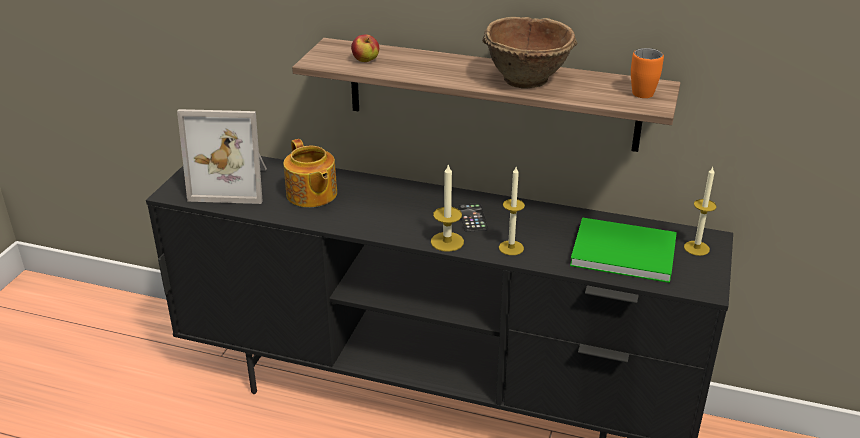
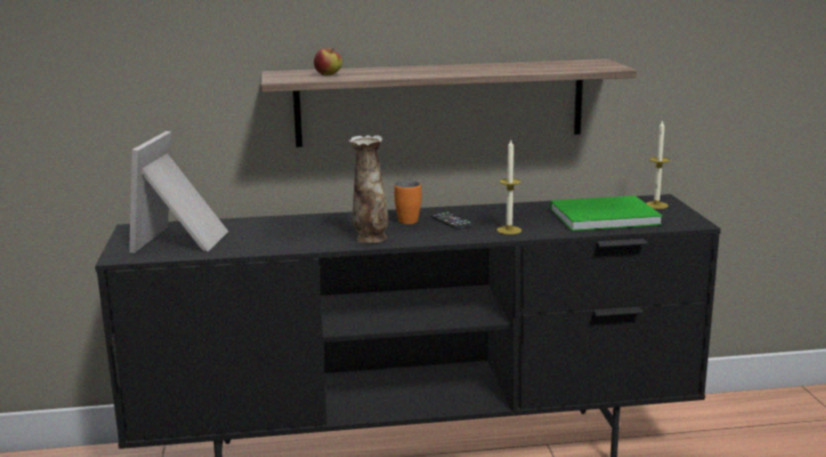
camera: 25 degrees left, 15 degrees down
(233, 184) = (184, 240): picture frame -> picture frame turned 120 degrees clockwise
(311, 195) = (278, 233): teapot -> none
(379, 225) = (370, 238): none -> vase
(447, 241) = (448, 237): candle -> none
(527, 79) = (489, 68): brown bowl -> none
(641, 90) = (589, 63): orange mug -> orange mug (405, 219)

